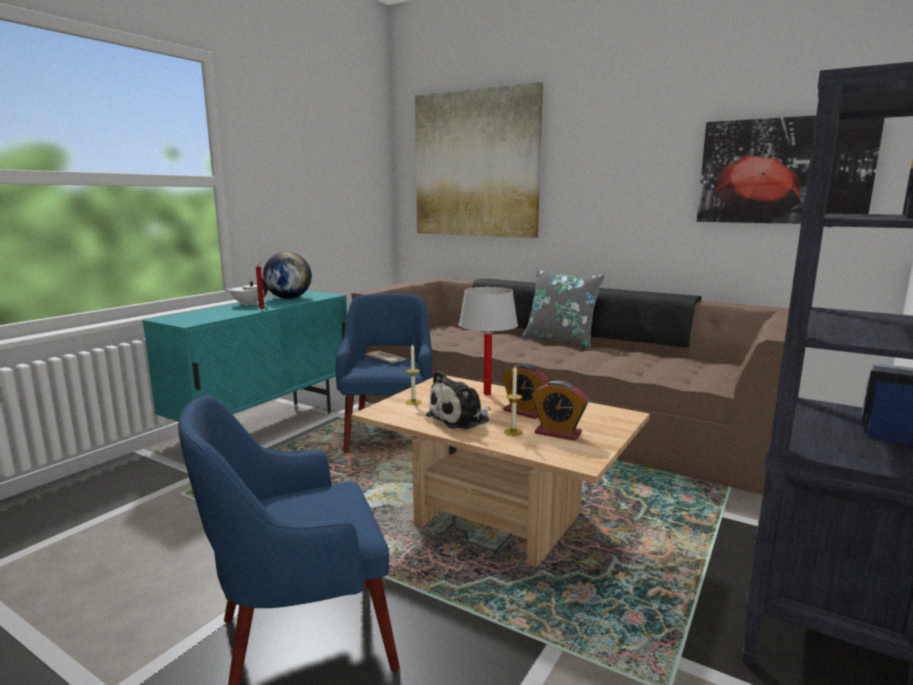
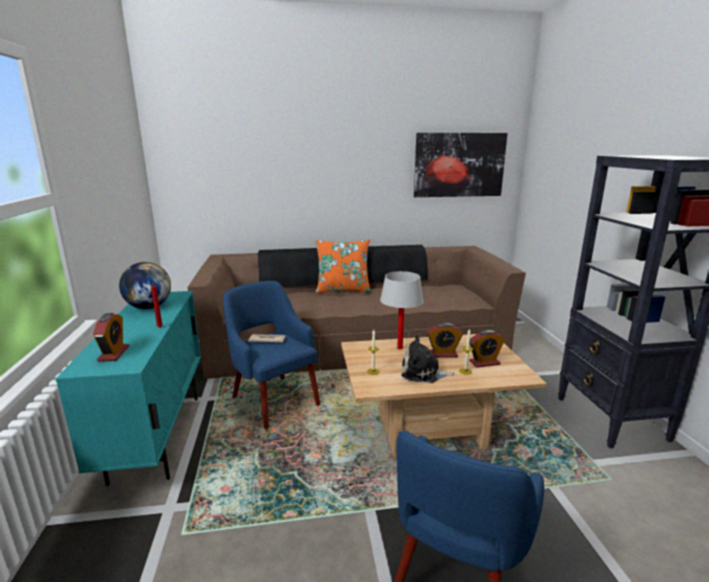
camera: 40 degrees left, 5 degrees up
(198, 316) = (114, 353): none -> alarm clock
(248, 304) = (127, 325): white teapot -> none
(461, 418) = (423, 373): plush toy -> plush toy turned 90 degrees clockwise
(476, 164) = (239, 156): picture -> none
(560, 340) = (343, 289): grey pillow -> orange pillow

